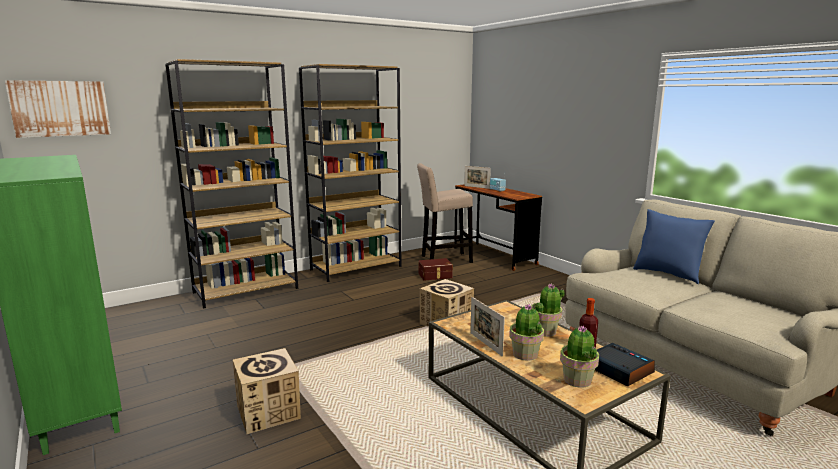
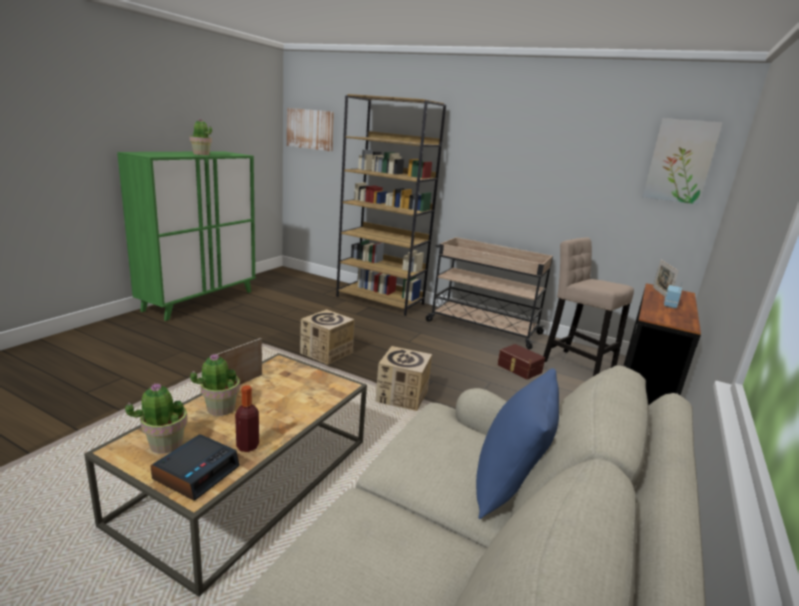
camera: 60 degrees right, 5 degrees up
(268, 412) = (199, 355): cardboard box -> cardboard box (326, 353)
(356, 268) = (482, 327): brown bookcase -> beige cart
(445, 98) = (680, 161): none -> picture
(545, 331) = (287, 415): potted plant -> potted plant (201, 154)

